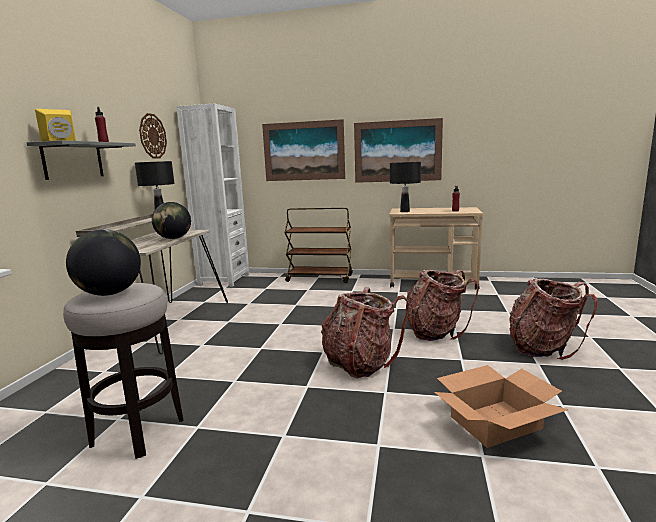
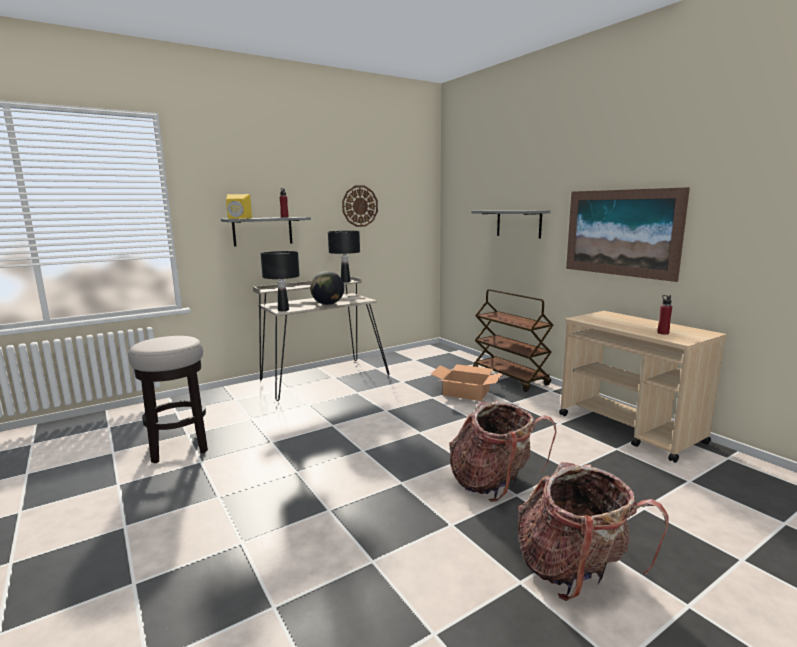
camera: 45 degrees right, 0 degrees up
(110, 294) = (158, 342): globe -> none
(224, 280) = (428, 352): white bookcase -> none
(303, 151) = (518, 223): picture -> grey shelf
(360, 363) = (365, 475): backpack -> none
(404, 211) = (595, 319): black table lamp -> black table lamp (283, 310)
(495, 422) = (341, 594): cardboard box -> cardboard box (466, 392)

